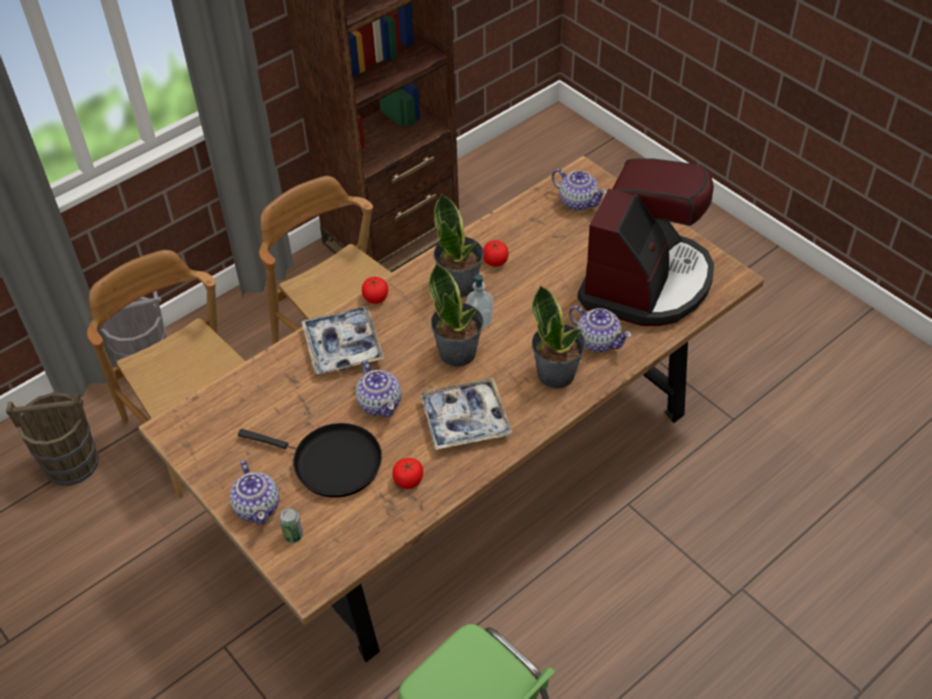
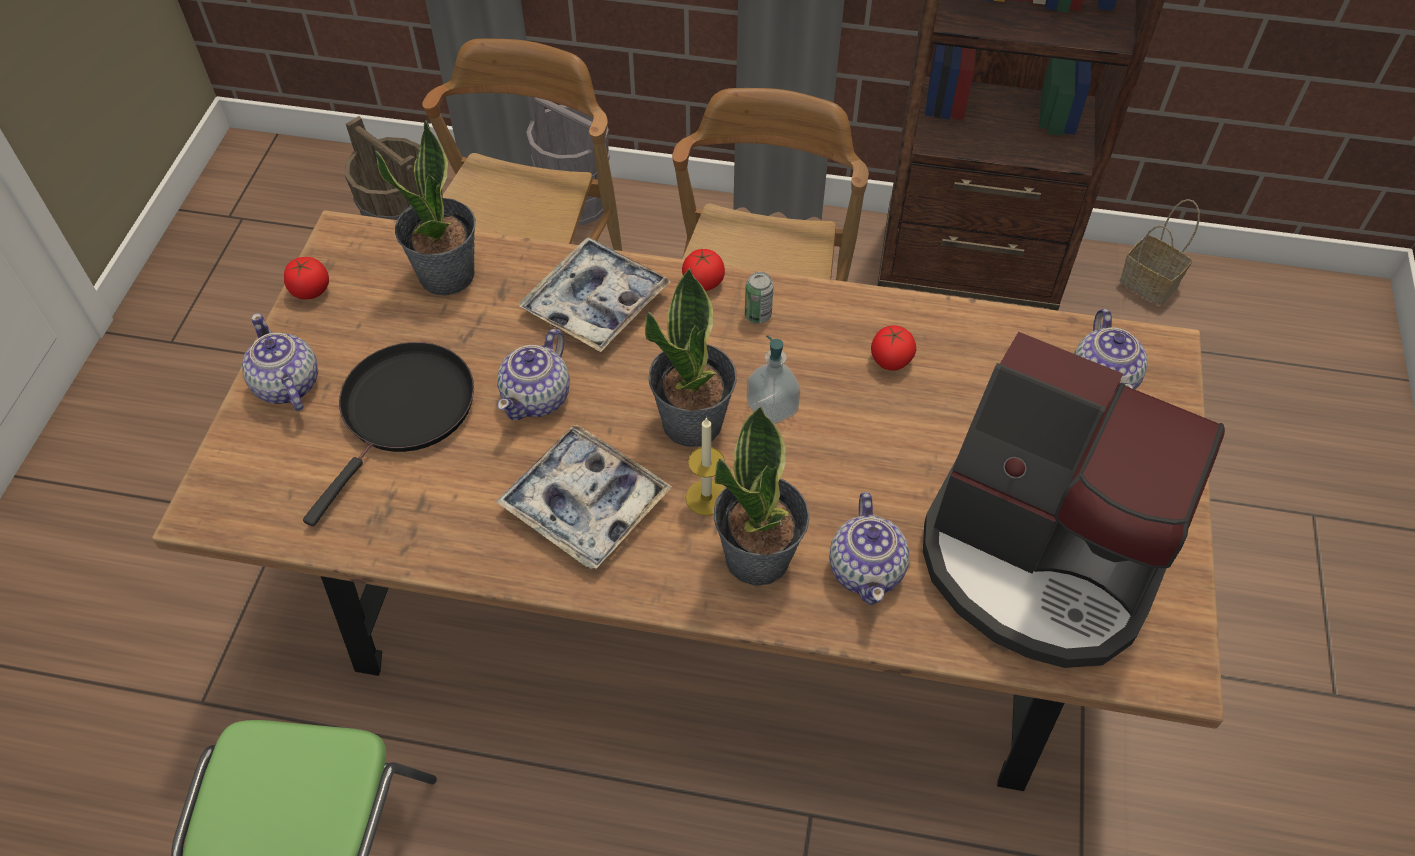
camera: 50 degrees right, 5 degrees up
(258, 506) = (287, 386): teapot -> teapot turned 120 degrees clockwise
(293, 535) = (267, 447): can -> can (758, 315)
(331, 463) = (404, 411): black frying pan -> black frying pan turned 135 degrees counterclockwise
(408, 480) = (436, 508): tomato -> tomato (310, 290)
(459, 284) = (811, 349): potted plant -> potted plant (448, 275)
(473, 177) = (1151, 284): none -> basket
(506, 373) = (706, 497): none -> candle
(646, 281) = (1041, 558): coffee machine -> coffee machine turned 45 degrees clockwise

